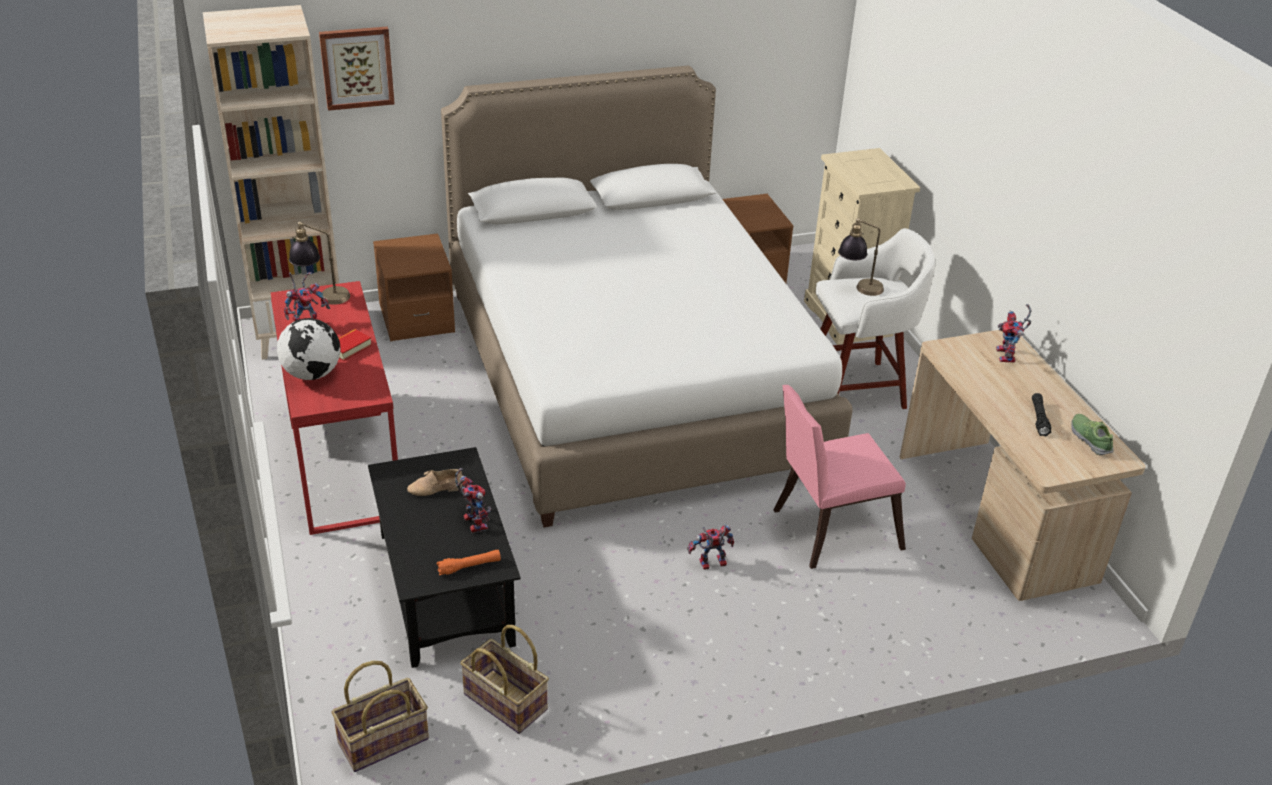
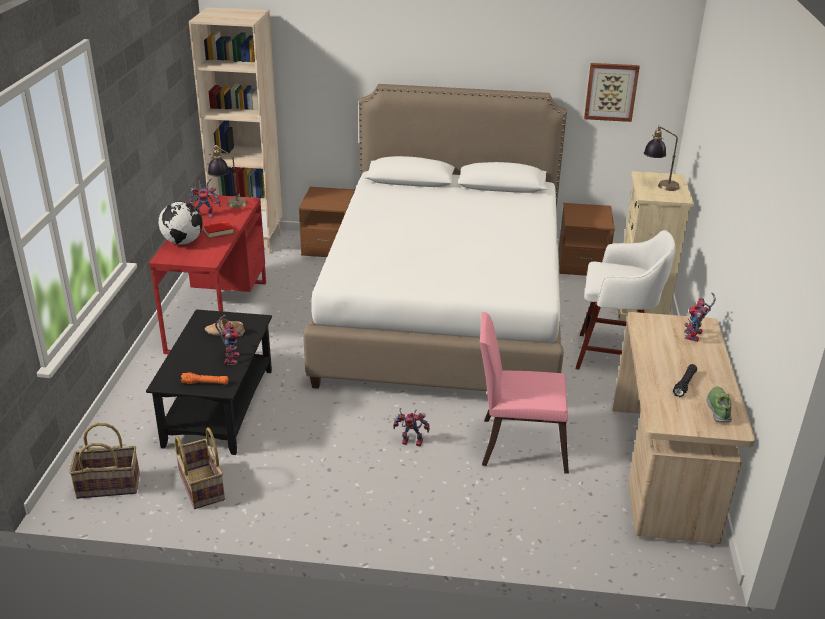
camera: 25 degrees right, 5 degrees down
(357, 67) = (306, 60): picture -> picture (611, 91)
(858, 289) = (614, 271): table lamp -> table lamp (659, 185)

